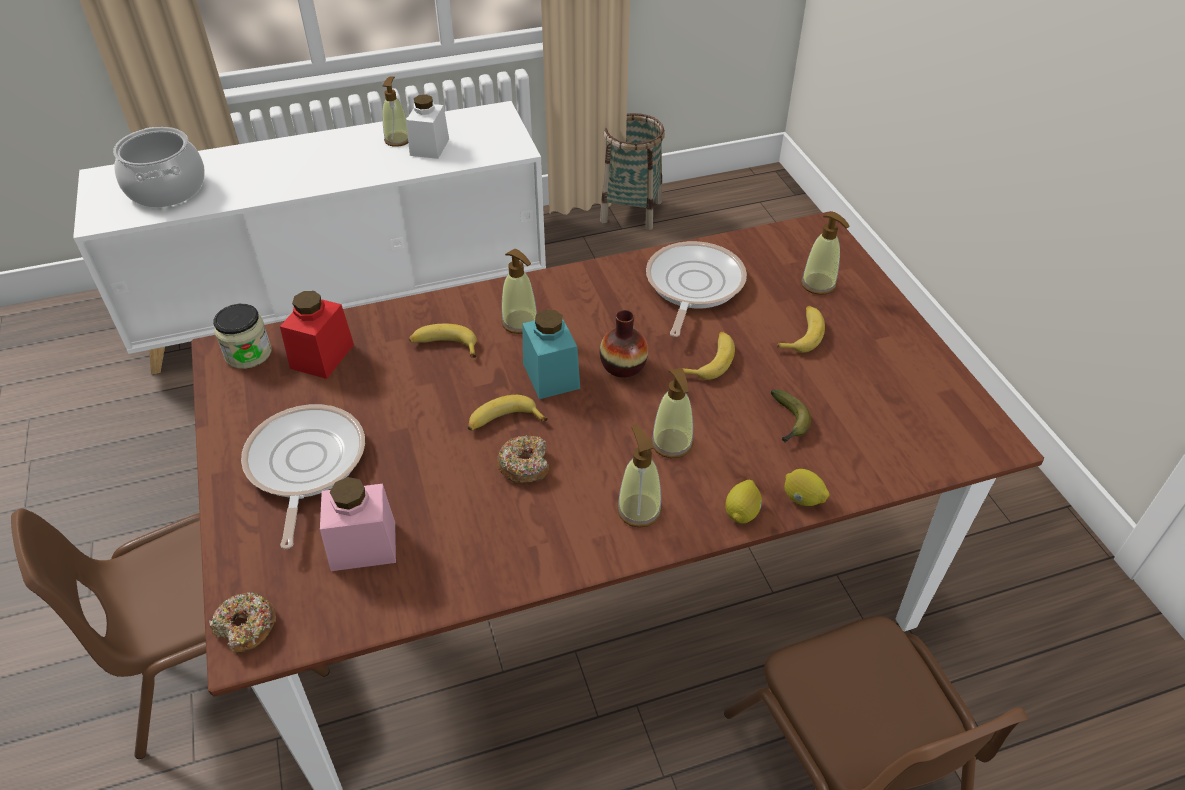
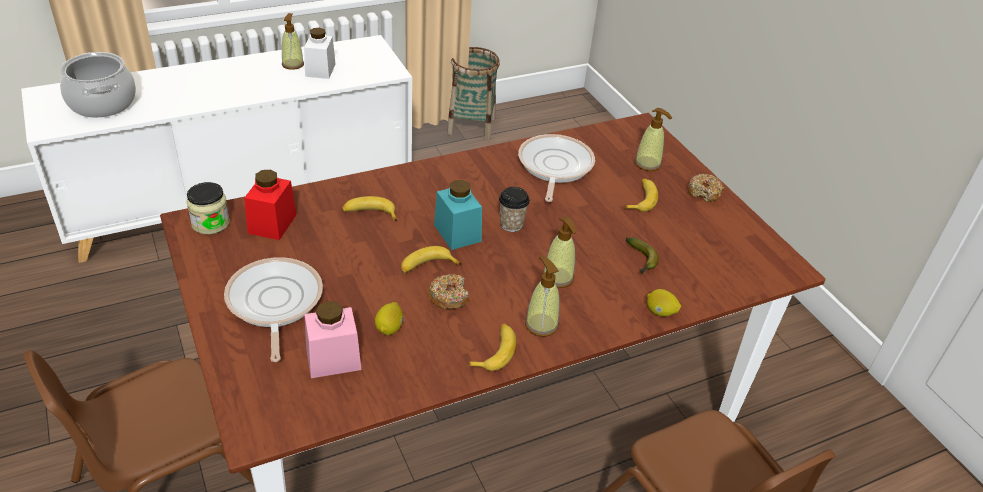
camera: 10 degrees left, 5 degrees down
(246, 627) = (251, 422): donut -> donut (704, 192)
(520, 322) = (426, 195): soap dispenser -> none
(623, 366) = (511, 224): vase -> cup
(711, 360) = (577, 219): banana -> banana (495, 351)
(742, 513) = (617, 323): lemon -> lemon (389, 328)

